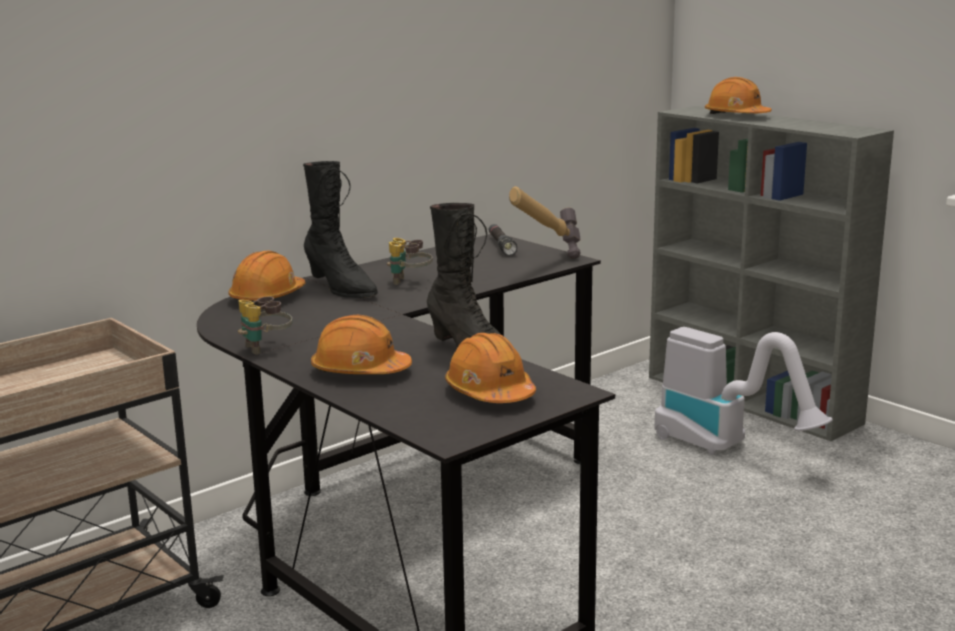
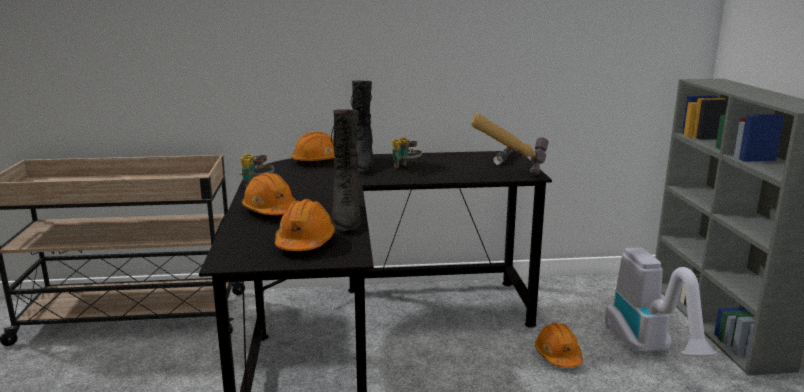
camera: 35 degrees right, 0 degrees up
(736, 116) = (734, 87): orange hard hat -> orange hard hat (558, 356)

